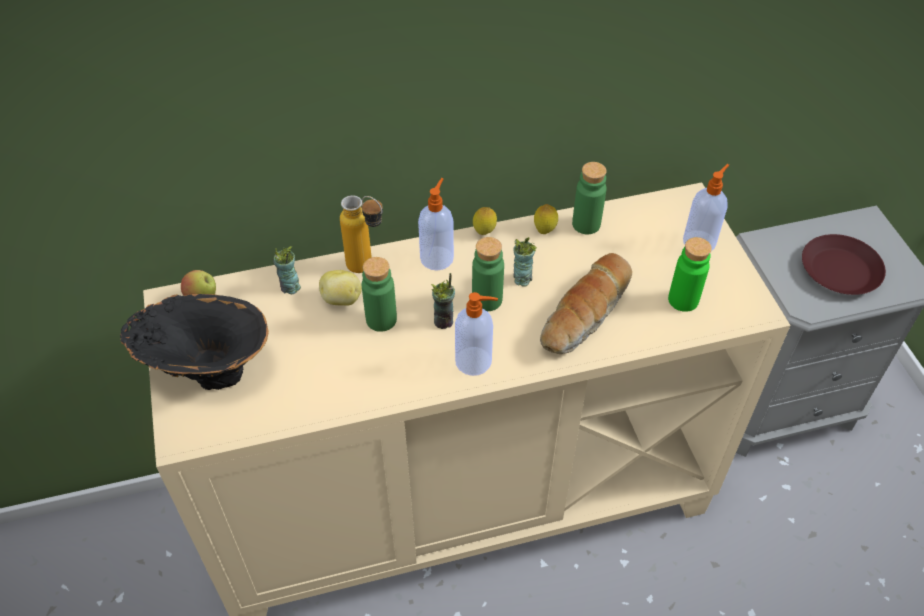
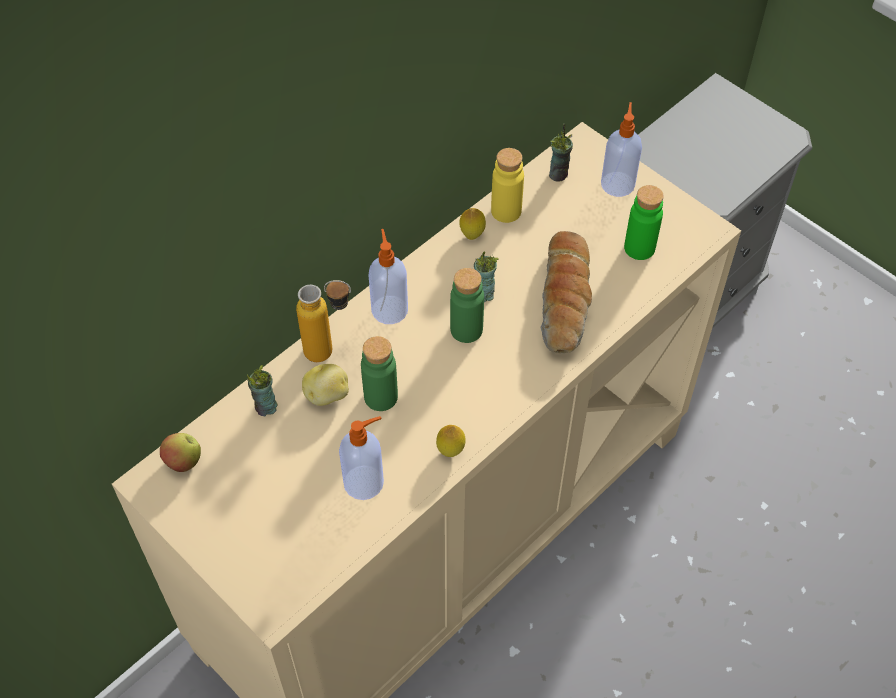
camera: 30 degrees left, 5 degrees up
(208, 370) = (248, 531): black vase -> none
(444, 321) = (441, 370): cup -> cup (558, 174)
(475, 361) = (497, 395): soap dispenser -> soap dispenser (365, 482)
(484, 232) = (416, 262): lemon -> lemon (450, 451)
(586, 224) = (506, 211): green bottle -> yellow bottle
(840, 270) = (721, 152): brown plate -> none

